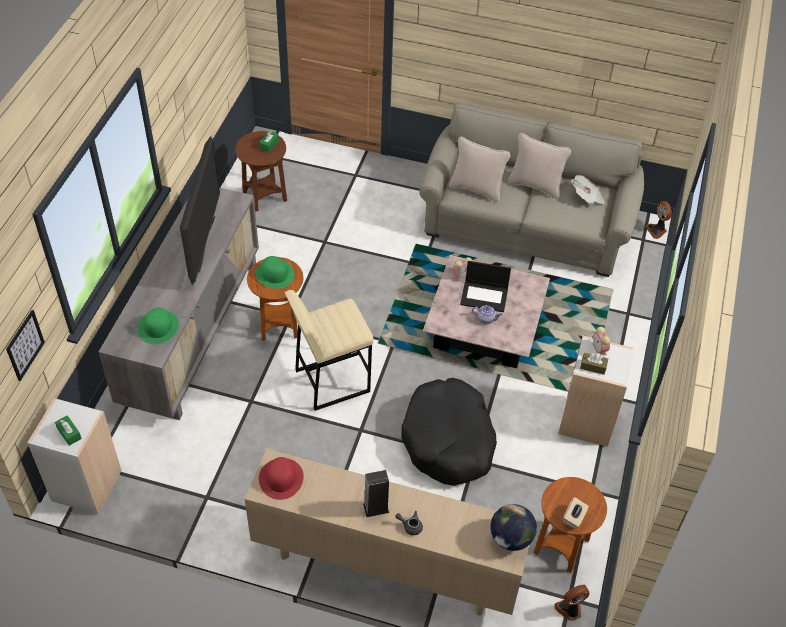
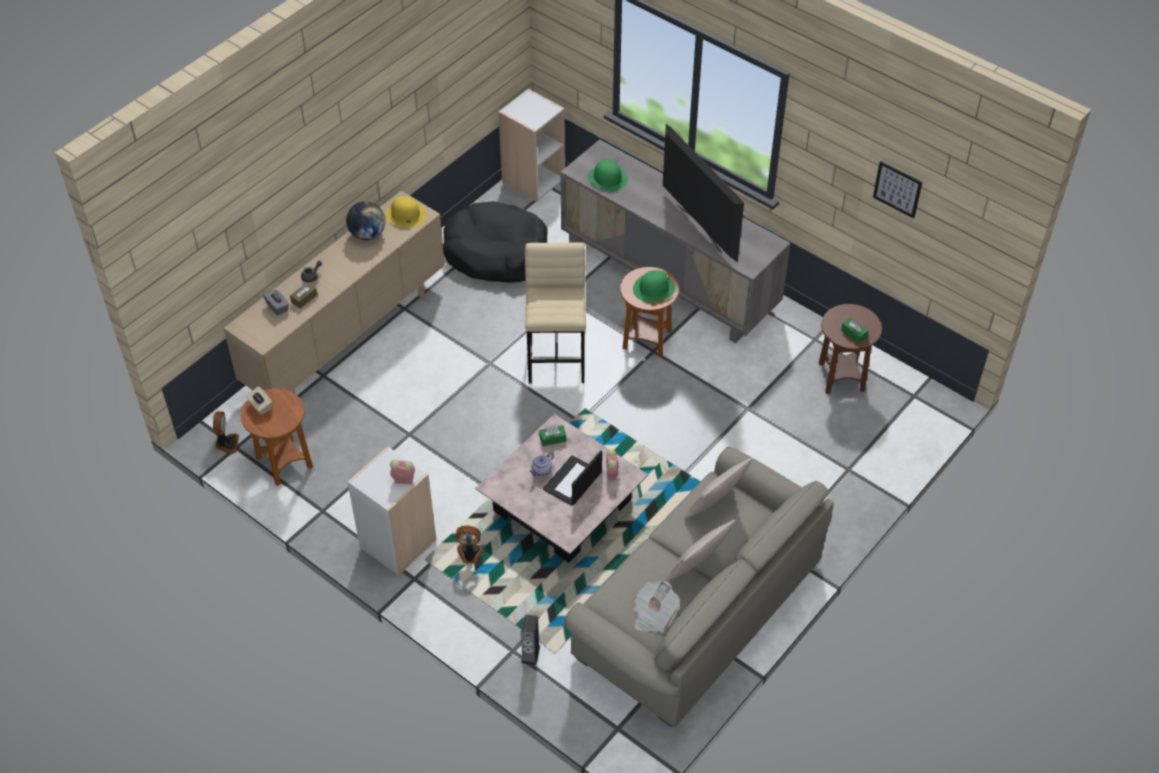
camera: 115 degrees right, 0 degrees up
(25, 345) = (567, 44): picture -> picture (897, 189)
(69, 433) = (523, 110): green tissue box -> green tissue box (552, 439)
(205, 244) = (697, 229): television -> television turned 150 degrees counterclockwise
(281, 478) = (405, 214): red hat -> yellow hat
(376, 508) = (341, 261): speaker -> speaker (530, 654)
(448, 440) = (441, 423): black dog bed -> black dog bed (496, 253)
(467, 537) = (277, 307): none -> grey tissue box
(511, 538) = (258, 333): globe -> globe (367, 234)
(593, 366) = (386, 465): brown tissue box -> brown tissue box (304, 298)
(657, 230) = (626, 753): fan -> fan (470, 554)

